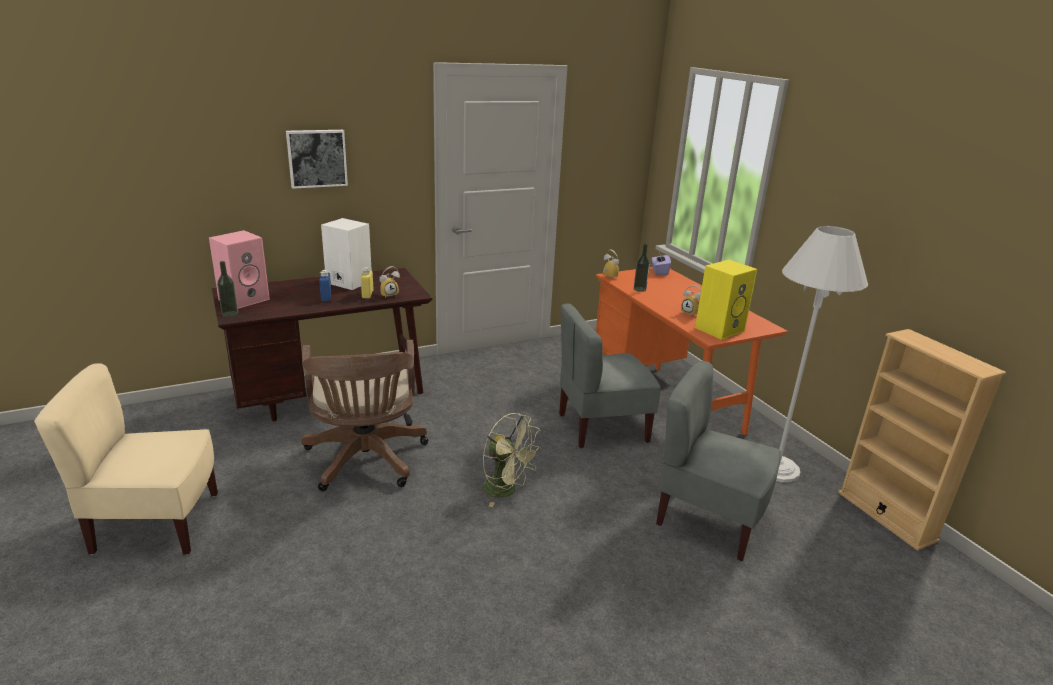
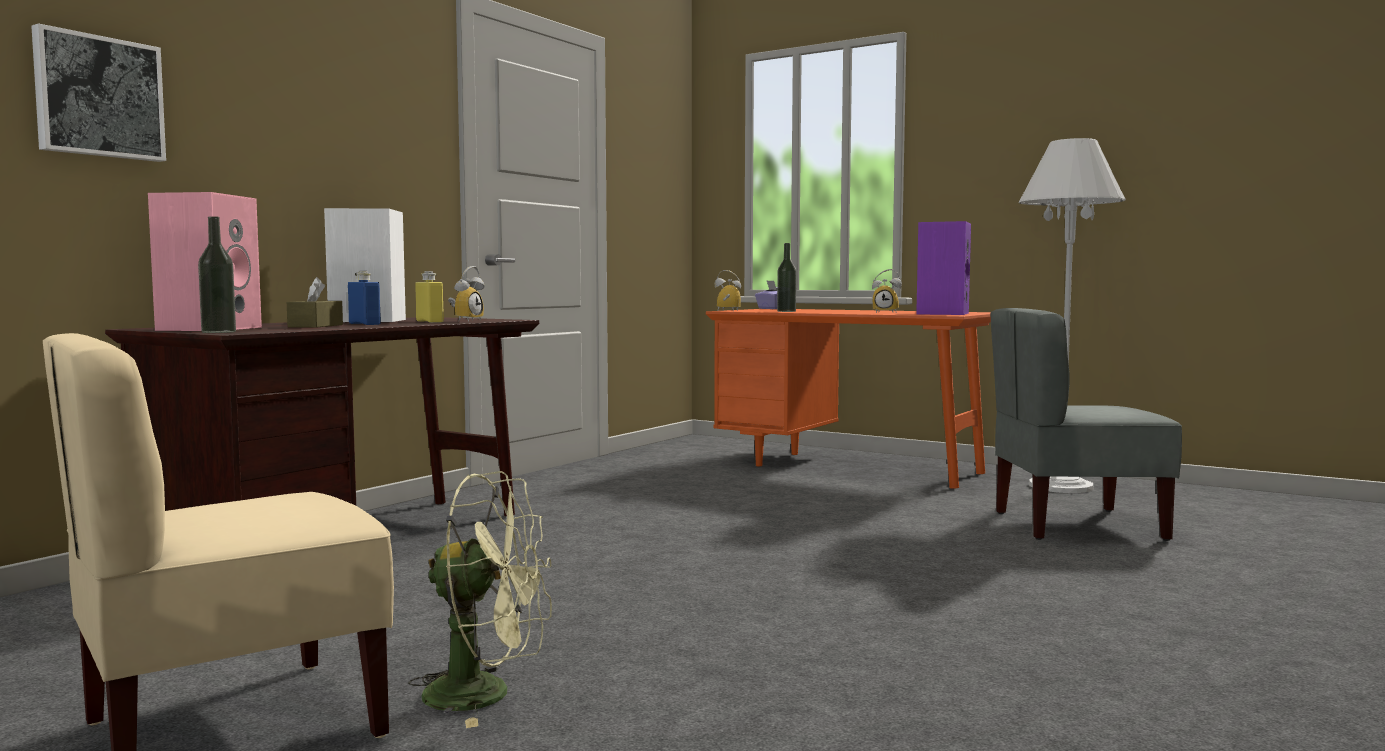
camera: 30 degrees left, 20 degrees down
(296, 299) = (315, 326): none -> brown tissue box
(317, 158) = (299, 102): picture -> picture (98, 97)
(366, 462) = (545, 579): brown office chair -> none
(506, 491) = (809, 557): green fan -> green fan (486, 694)
(601, 427) = (821, 496): grey chair -> none
(719, 329) = (941, 313): yellow speaker -> purple speaker
(886, 516) = (1214, 491): beige bookcase -> none

